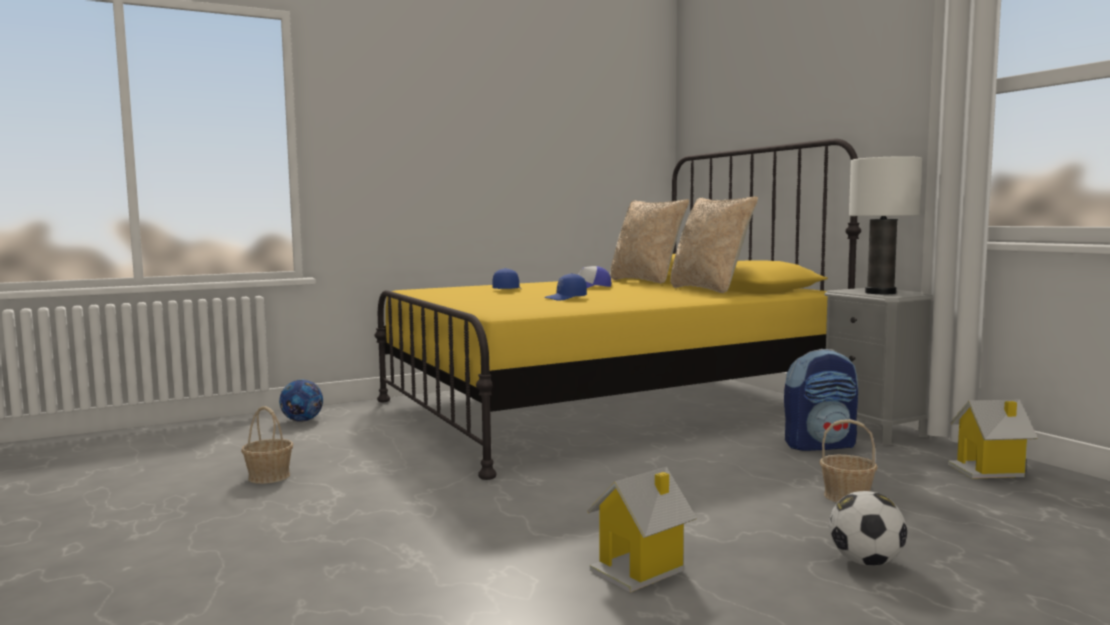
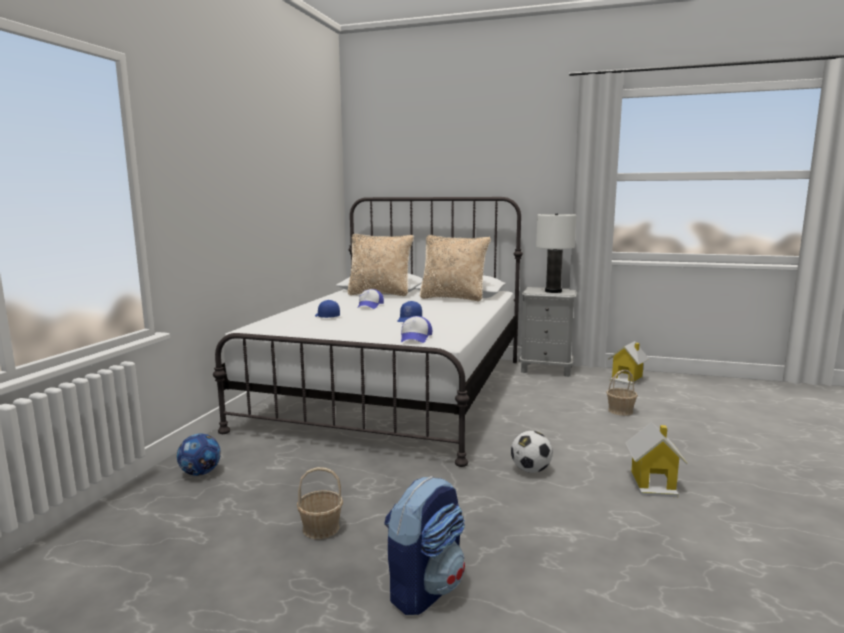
camera: 45 degrees left, 5 degrees up
(497, 308) = (415, 338): none -> cap
(605, 407) = (394, 391): yellow bed -> white bed
(820, 445) = (547, 385): backpack -> backpack (425, 588)
(865, 562) = (696, 441): football -> football (530, 470)

